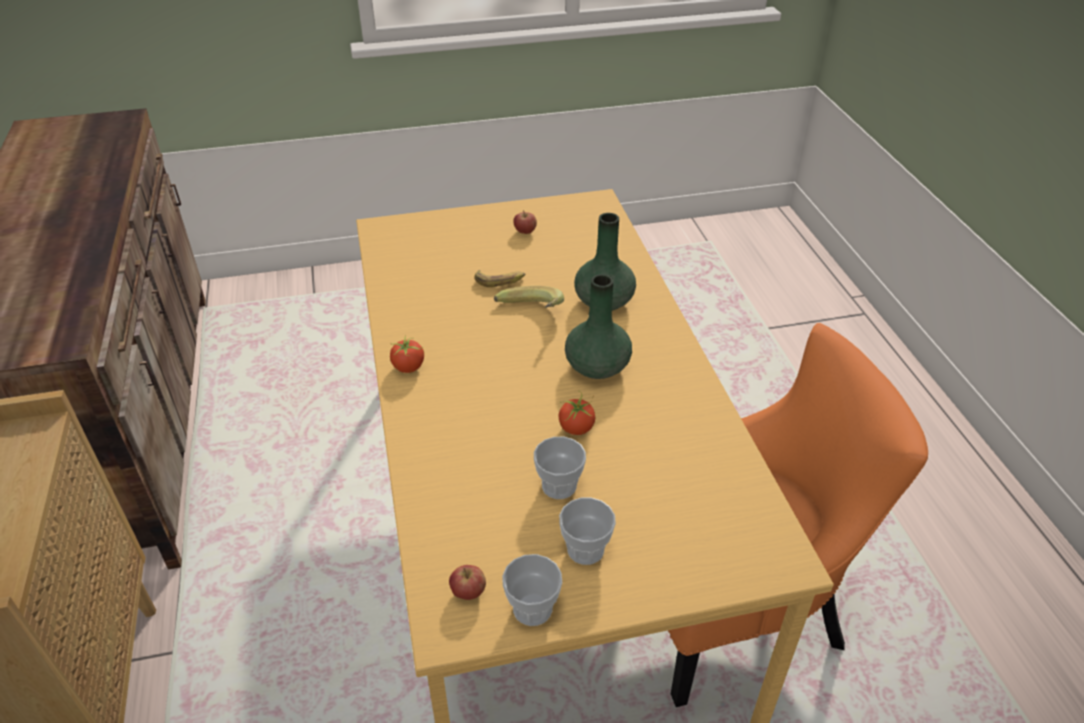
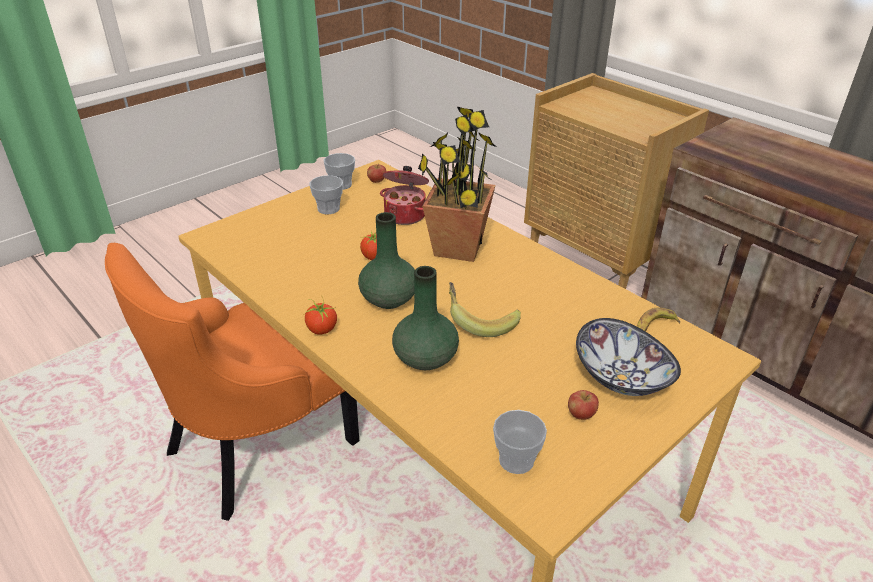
camera: 150 degrees right, 5 degrees down
(408, 367) = (525, 254): tomato -> tomato (321, 329)
(470, 240) = (620, 378): none -> bowl
(472, 403) = (458, 248): none -> potted plant
(486, 487) = (406, 215): none -> cooking pot
(500, 280) = (540, 344): banana -> banana (654, 327)
(559, 486) = (363, 227): cup -> cup (516, 460)

